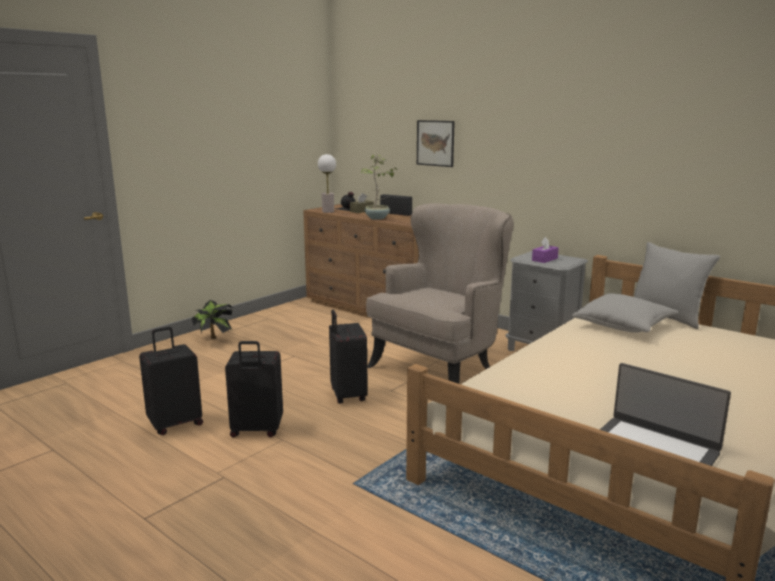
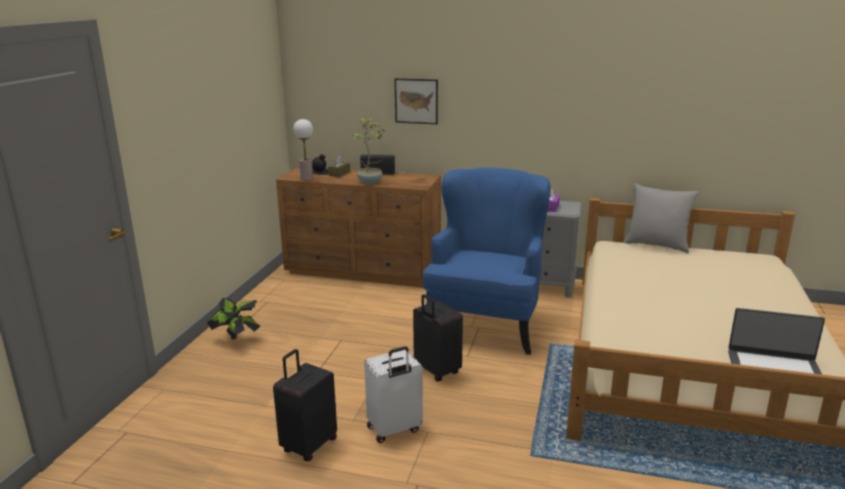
camera: 25 degrees left, 5 degrees up
(256, 430) = (394, 429): black suitcase -> white suitcase
(440, 368) = (486, 323): beige armchair -> blue armchair
(623, 326) = (640, 260): grey pillow -> none

